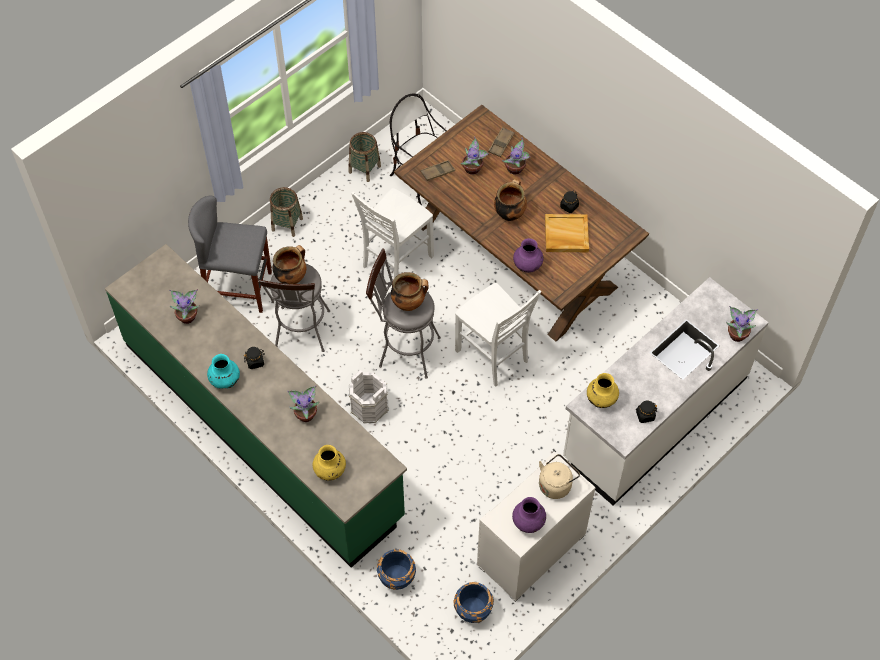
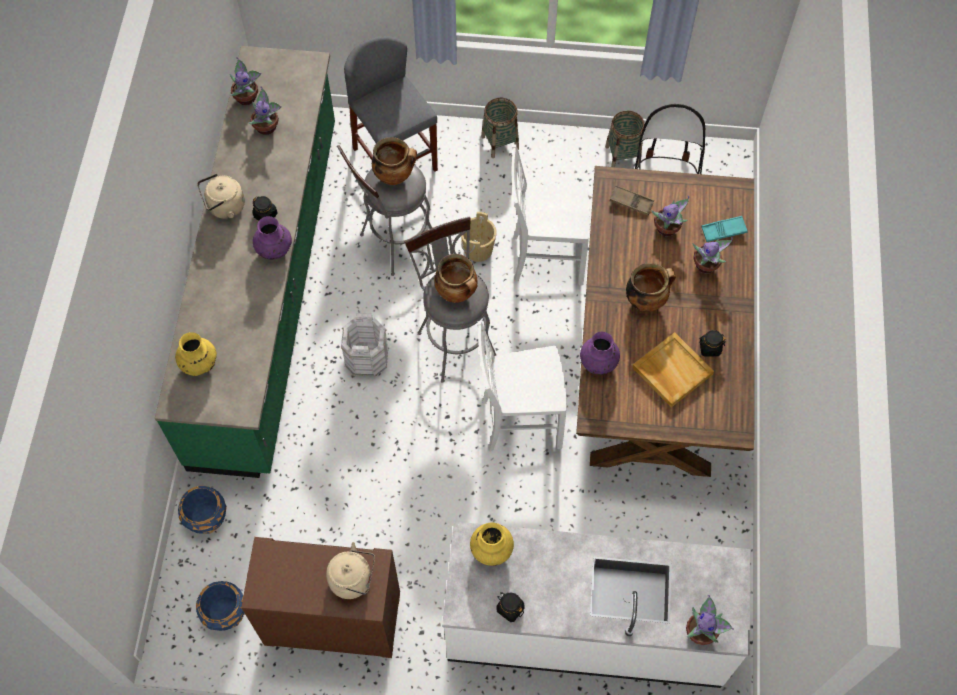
camera: 50 degrees right, 5 degrees up
(225, 381) = (224, 207): turquoise vase -> beige kettle
(306, 414) = (245, 298): potted plant -> potted plant (247, 97)
(353, 292) = (478, 249): none -> beige bucket
(493, 356) = (519, 422): white chair -> white chair turned 75 degrees clockwise
(501, 144) = (723, 231): brown tray -> turquoise tray
(528, 522) = (287, 586): purple vase -> purple vase (274, 250)
(532, 551) = (332, 620): white dresser -> brown dresser

